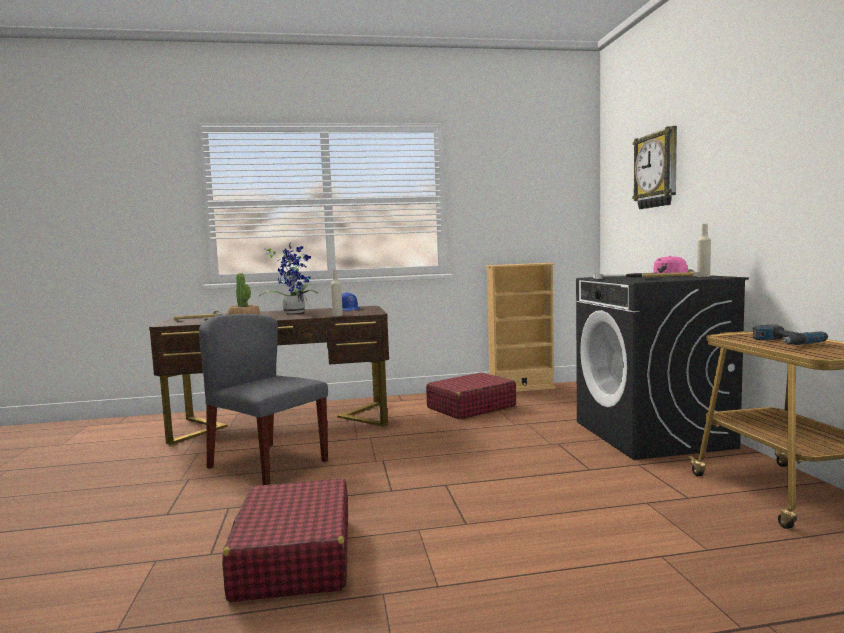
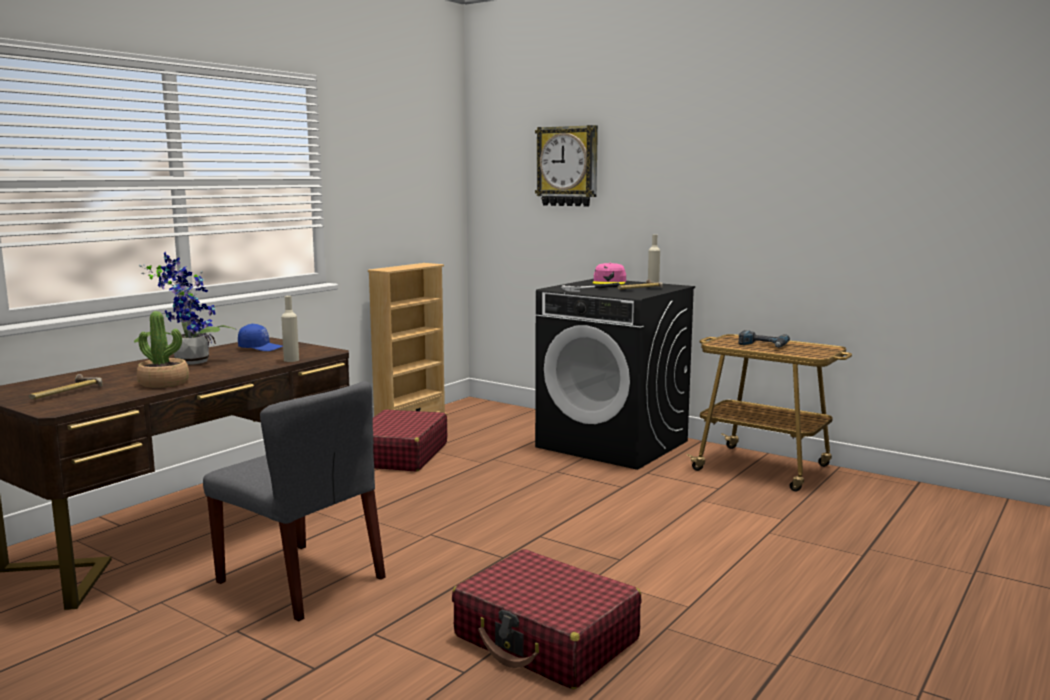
camera: 45 degrees left, 5 degrees up
(267, 464) = (302, 580): grey chair -> grey chair turned 135 degrees counterclockwise

